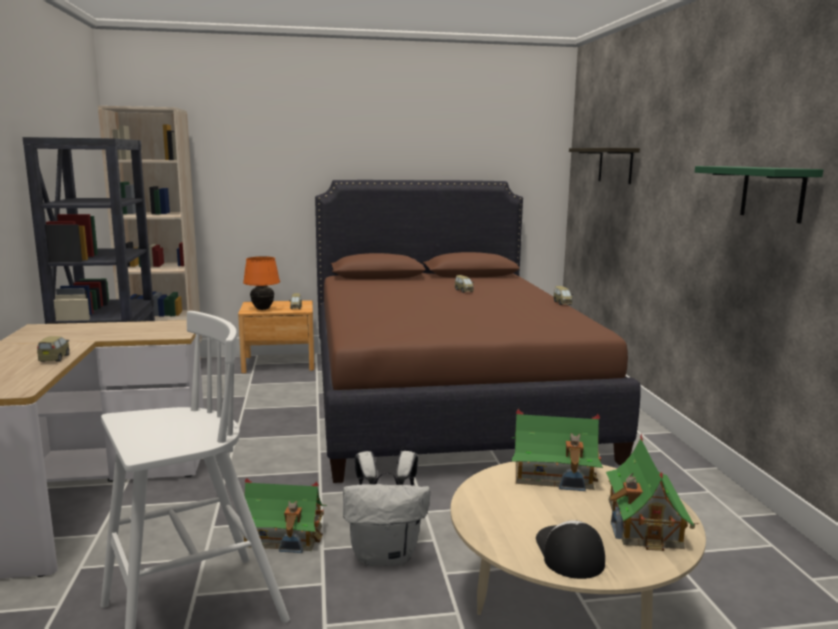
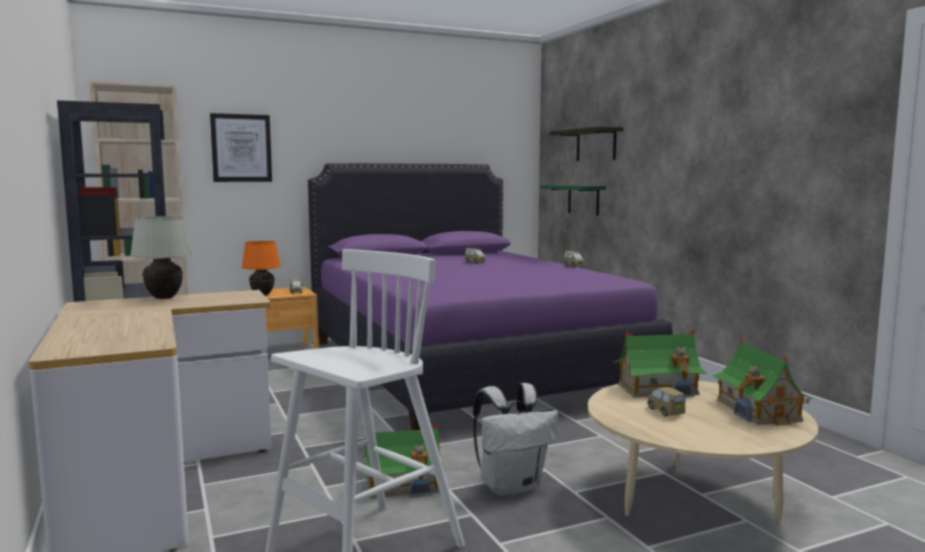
camera: 15 degrees left, 5 degrees down
(55, 358) = (149, 322): toy car -> toy car (665, 411)
(107, 325) = (164, 298): none -> white table lamp
(251, 164) = (241, 148): none -> picture
(443, 398) = (465, 366): brown bed -> purple bed
(568, 552) = (722, 434): cap -> none
(772, 193) = (771, 151): green shelf -> green shelf (583, 199)

